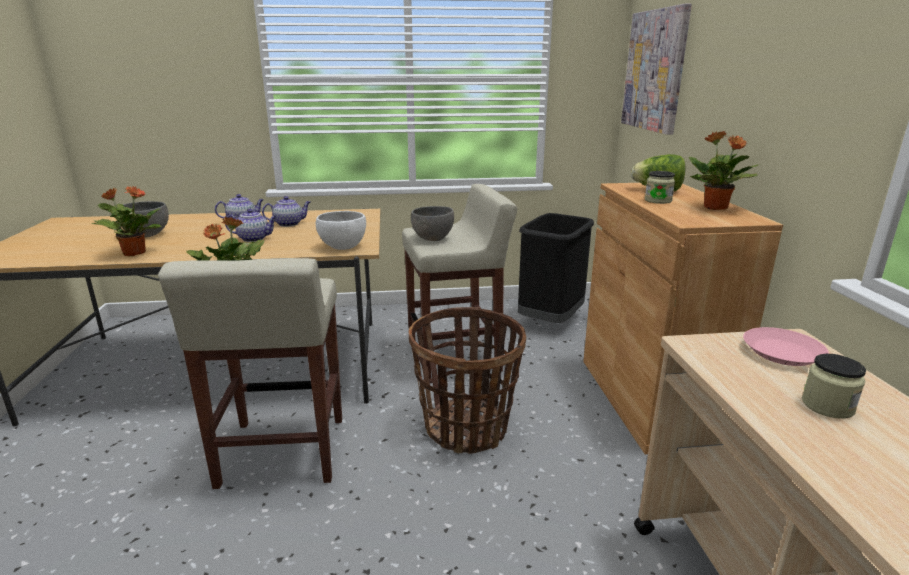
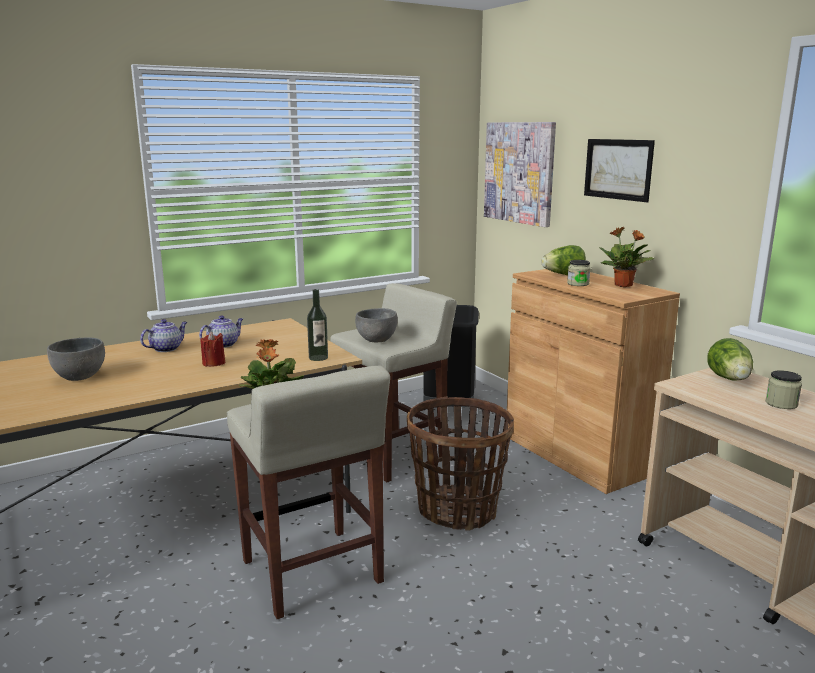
camera: 25 degrees left, 5 degrees down
(134, 253) = (104, 396): potted plant -> none
(254, 238) = (213, 363): teapot -> red candle
(343, 246) = (318, 358): white bowl -> bottle
(743, 57) = (618, 169): none -> picture
(783, 352) = (730, 379): pink plate -> lettuce

